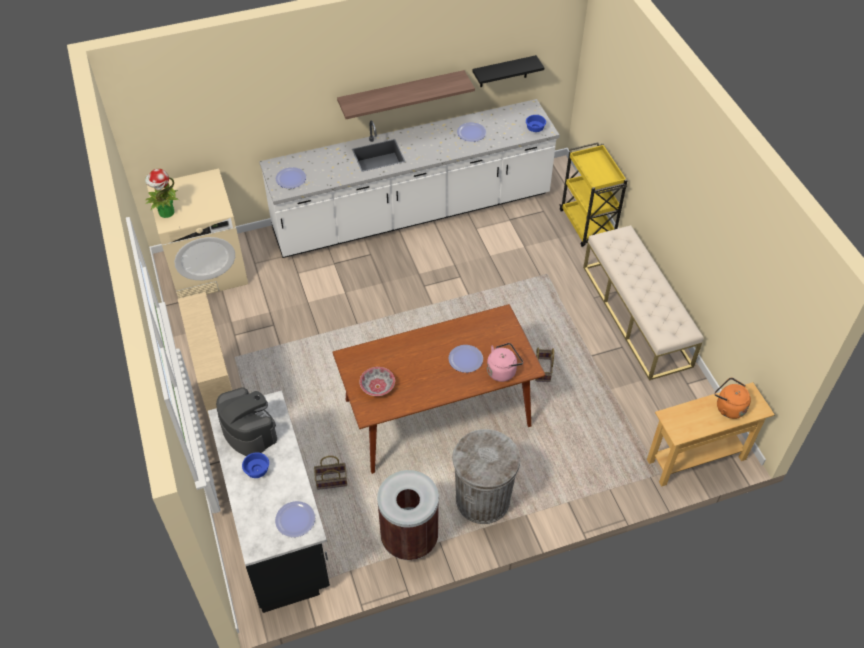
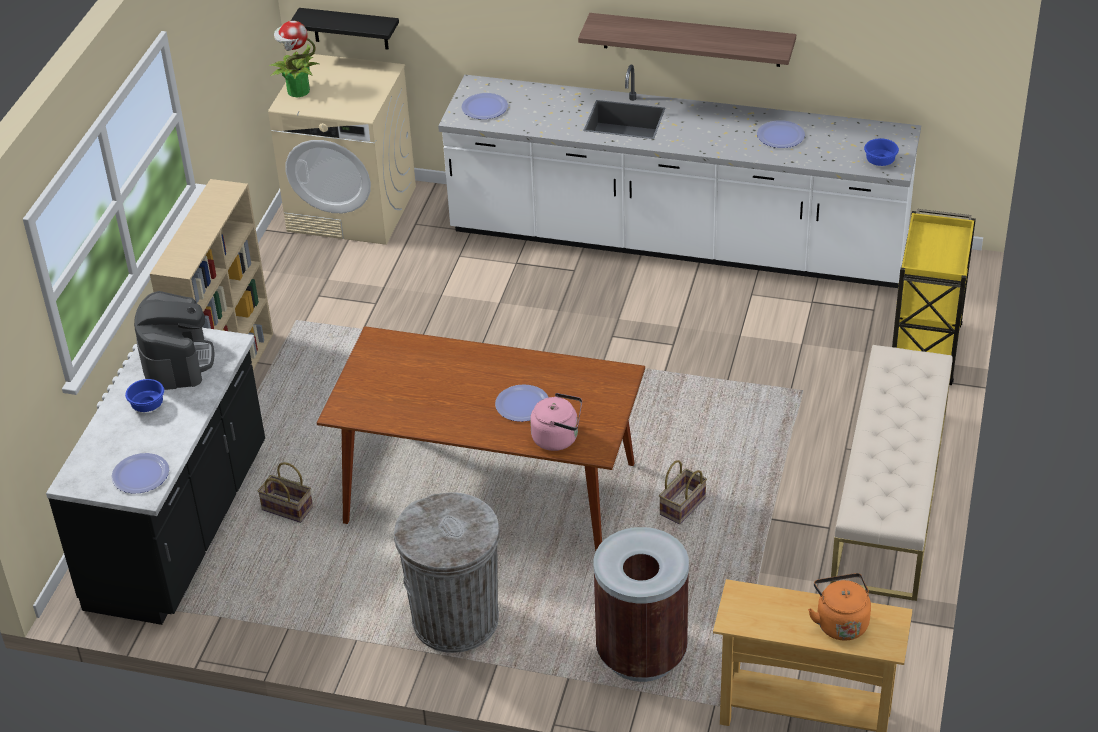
camera: 35 degrees right, 10 degrees down
(378, 386) = (382, 387): bowl -> none
(409, 538) = (322, 617): brown trash can -> brown trash can (641, 654)
(503, 72) = (864, 59): black shelf -> black shelf (350, 28)

